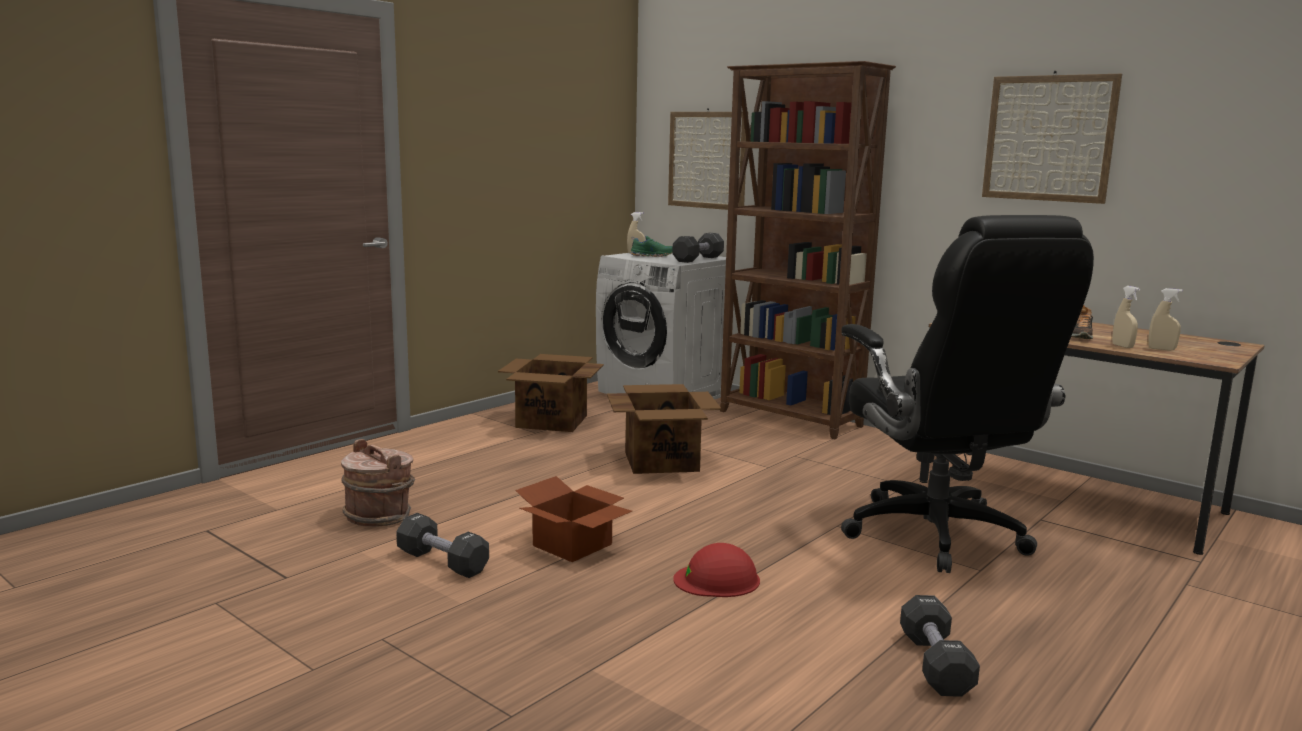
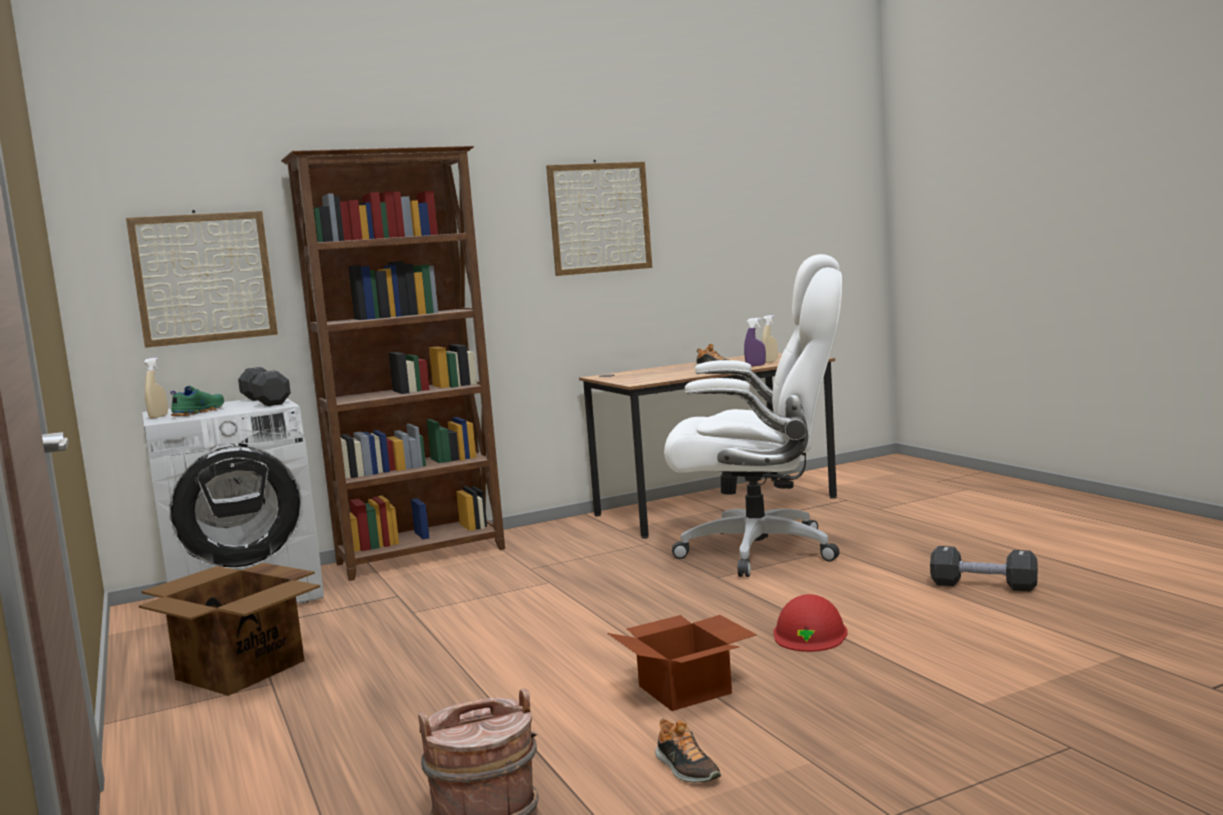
camera: 65 degrees left, 5 degrees down
(442, 562) = (686, 769): black dumbbell -> shoe
(661, 461) = (475, 624): cardboard box -> none
(936, 536) = (761, 551): black office chair -> white office chair
(1122, 346) = (755, 365): beige spray bottle -> purple spray bottle

